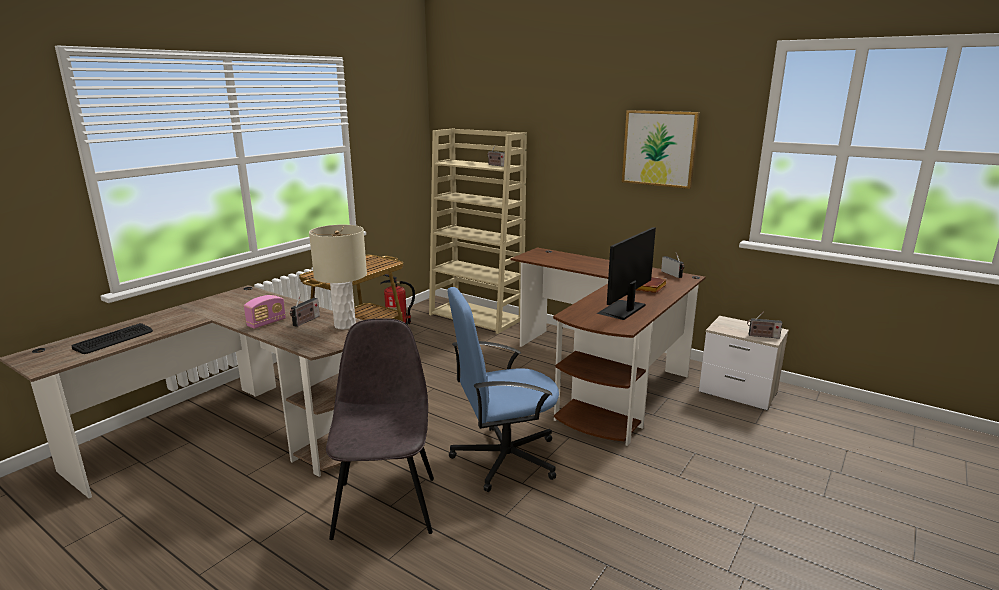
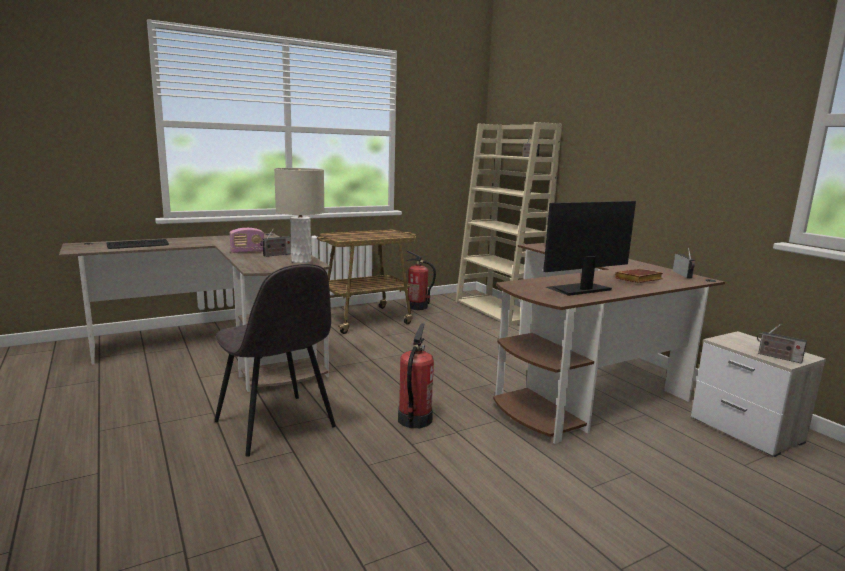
camera: 25 degrees right, 5 degrees down
(385, 504) = (276, 425): grey chair -> grey chair turned 120 degrees clockwise
(503, 458) = (414, 420): blue office chair -> fire extinguisher
(659, 148) = (690, 132): picture -> none

